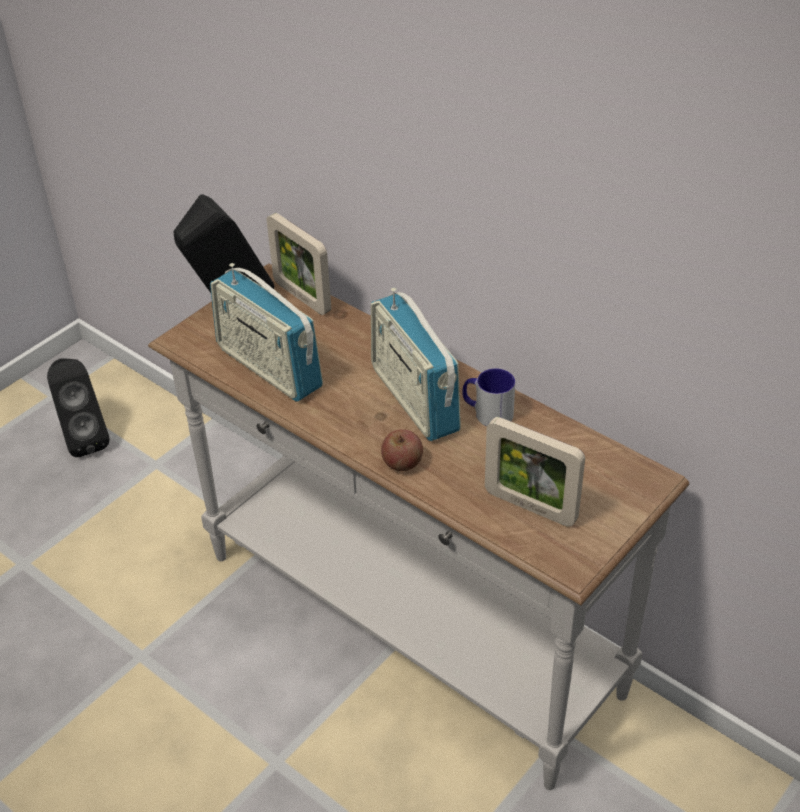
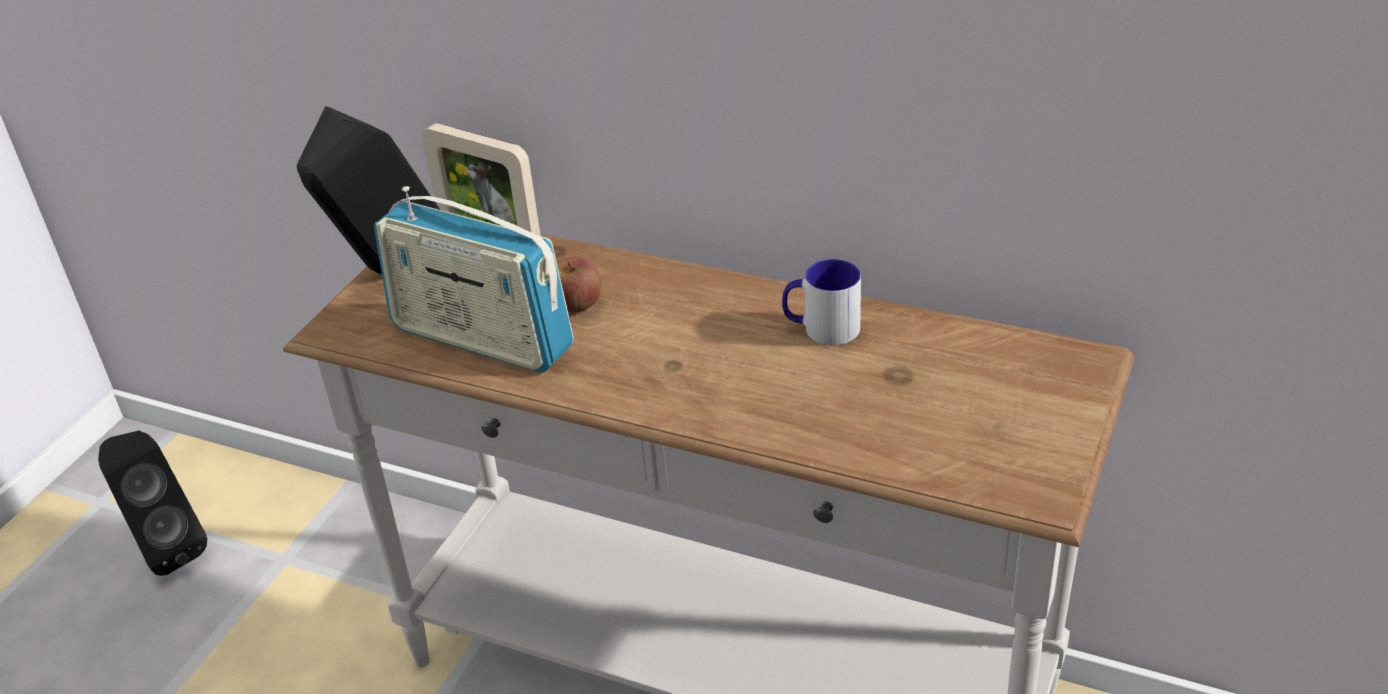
camera: 15 degrees left, 5 degrees down
(402, 463) = (734, 418): apple -> apple (576, 304)
(414, 399) = (711, 334): radio -> none
(530, 506) = (943, 432): picture frame -> none

